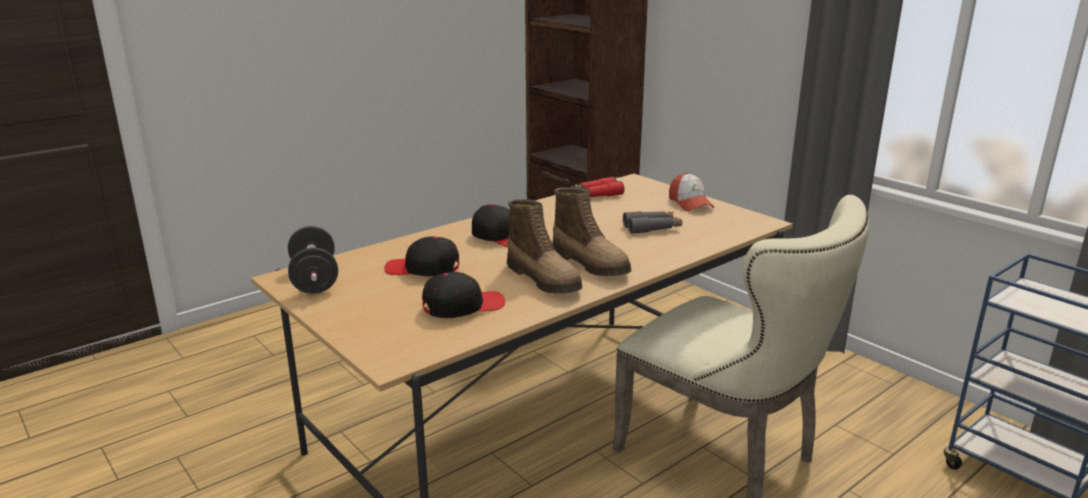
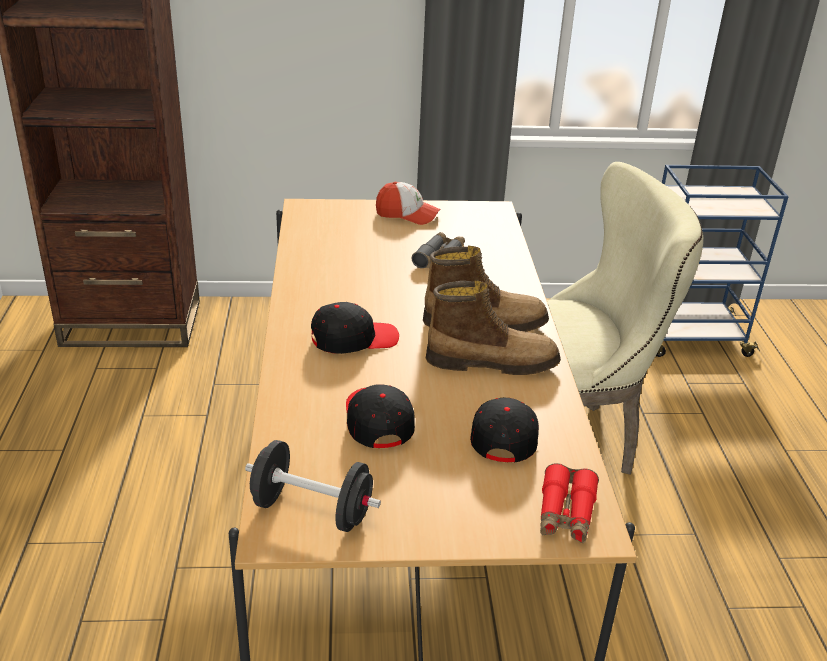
camera: 55 degrees left, 10 degrees up
(423, 269) = (377, 421): black cap -> black cap turned 120 degrees clockwise
(596, 195) = (314, 241): red binoculars -> red binoculars (565, 513)

